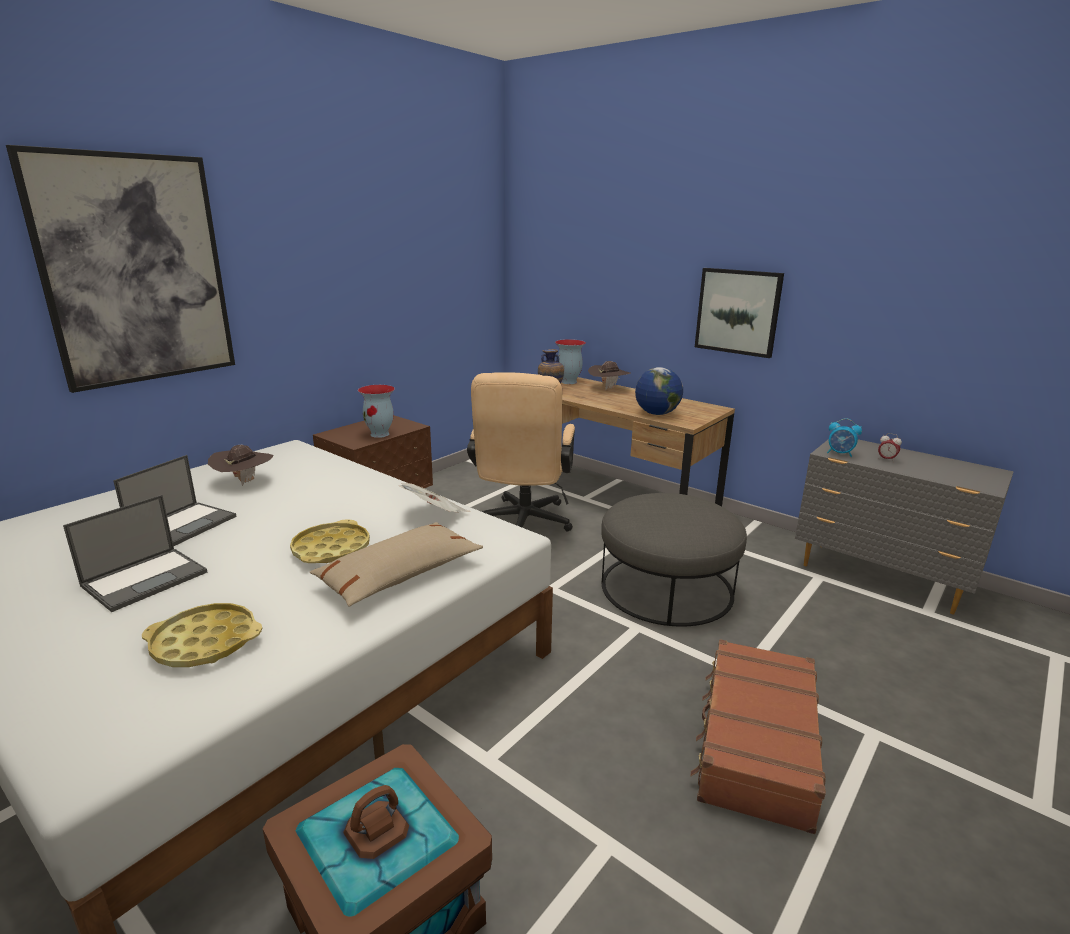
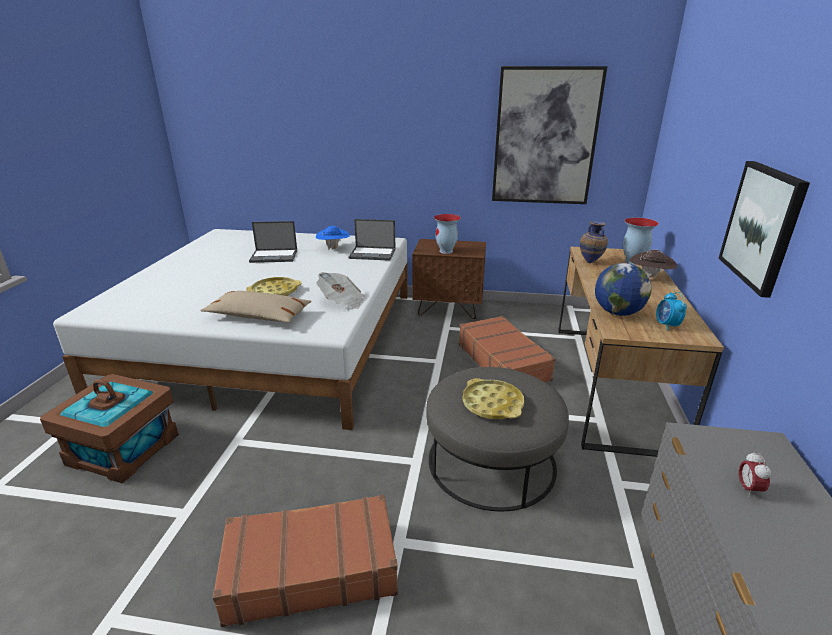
camera: 60 degrees right, 5 degrees up
(135, 271) = (326, 115): picture -> picture (545, 137)
(146, 578) = (220, 269): laptop -> laptop (373, 254)
(205, 642) = (173, 299): yellow tray -> yellow tray (492, 404)
(244, 482) = (333, 248): brown hat -> blue hat
(522, 525) = (503, 361): beige office chair -> brown suitcase
(840, 454) = (704, 445): alarm clock -> alarm clock (667, 325)

